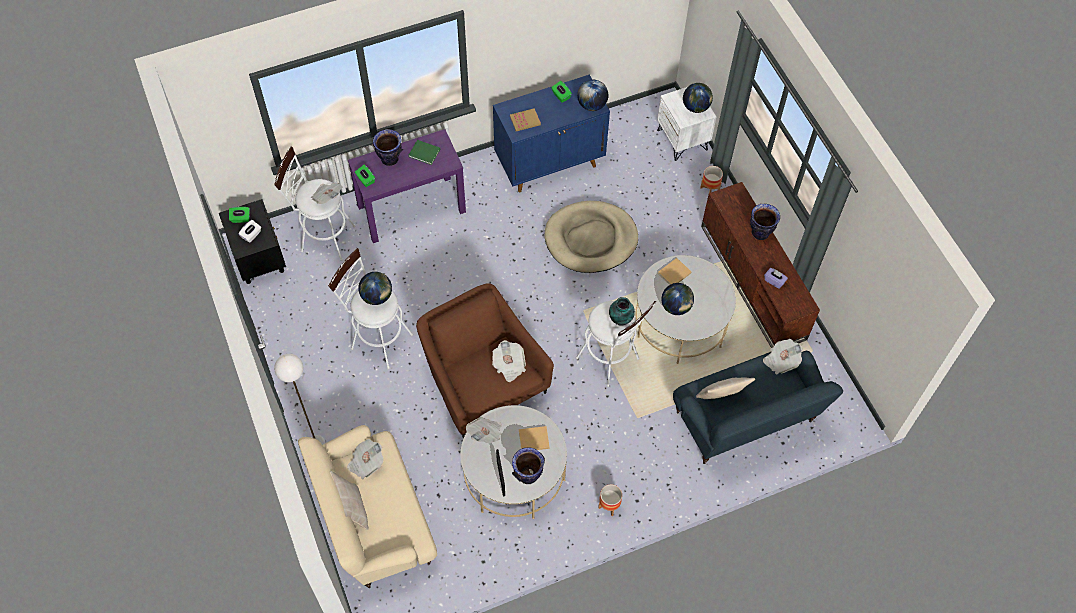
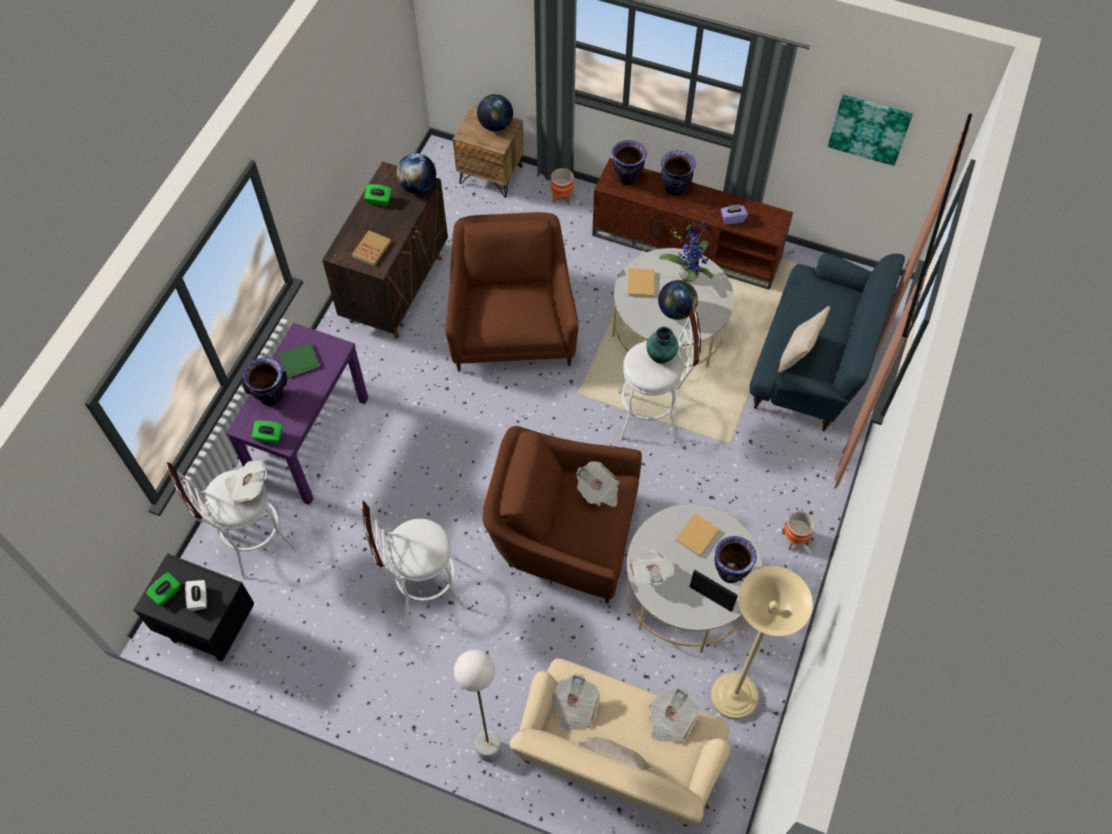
camera: 45 degrees left, 0 degrees up
(377, 297) = (415, 537): globe -> none
(471, 552) = (734, 697): none -> beige floor lamp
(550, 163) = (396, 288): blue cabinet -> brown cabinet
(591, 239) = (512, 325): beige dog bed -> brown armchair
(682, 140) = (491, 174): white nightstand -> brown nightstand
(711, 291) = (688, 273): none -> potted plant
(737, 202) = (627, 178): none -> vase
(781, 361) = (806, 283): newspaper -> newspaper (670, 720)
(882, 284) = (869, 128): none -> picture

